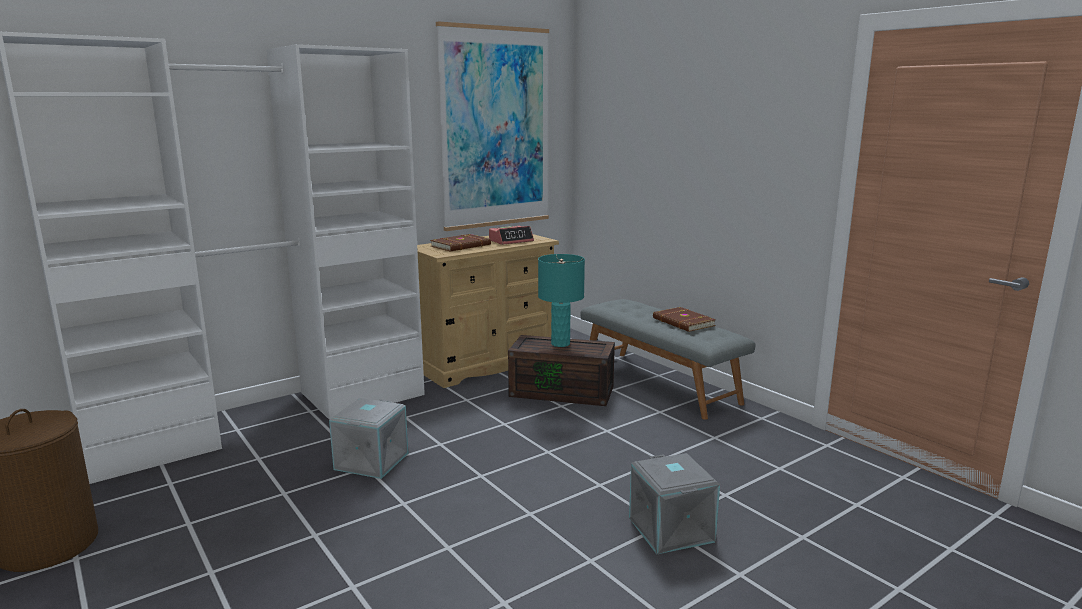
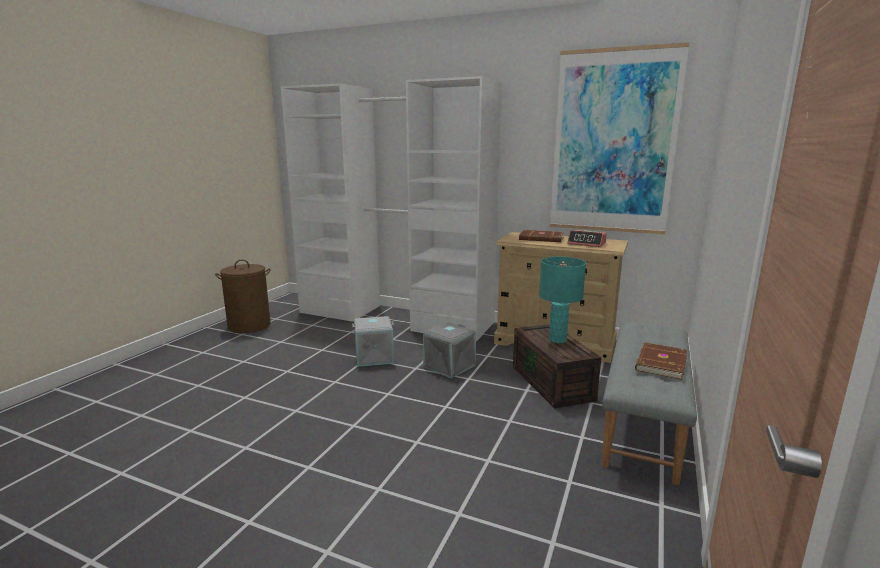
camera: 60 degrees right, 0 degrees up
(672, 530) = (374, 495): grey storage box -> grey storage box (449, 366)

